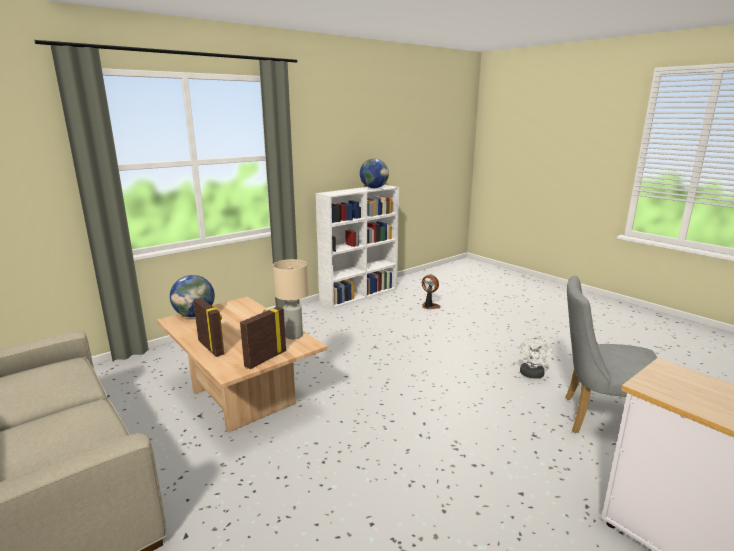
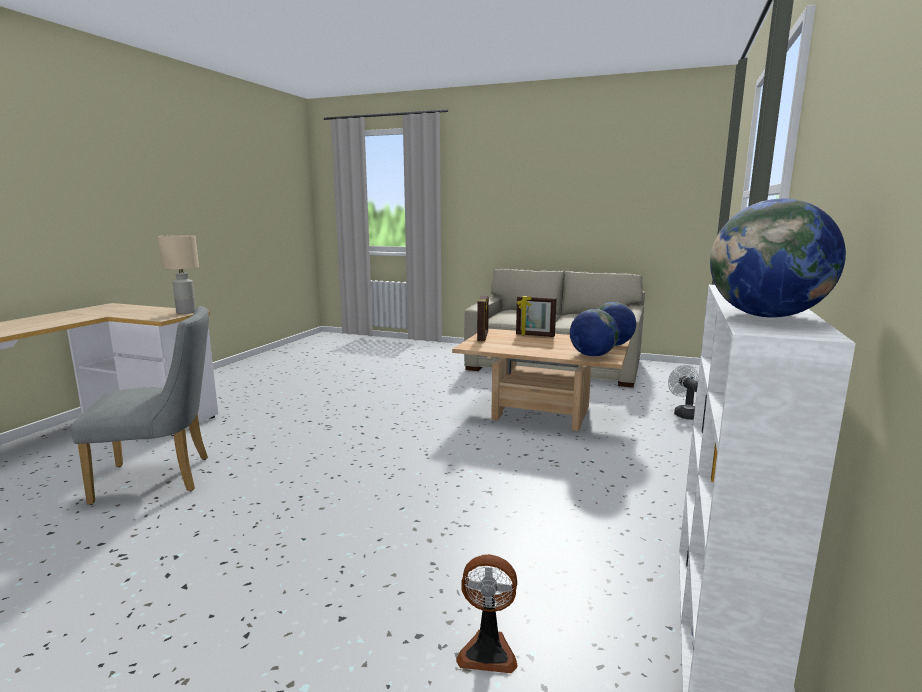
camera: 150 degrees right, 5 degrees down
(242, 307) = (592, 355): none -> globe
(293, 336) = (492, 348): beige table lamp -> beige table lamp (186, 312)
(532, 375) = (230, 511): white fan -> white fan (684, 414)

